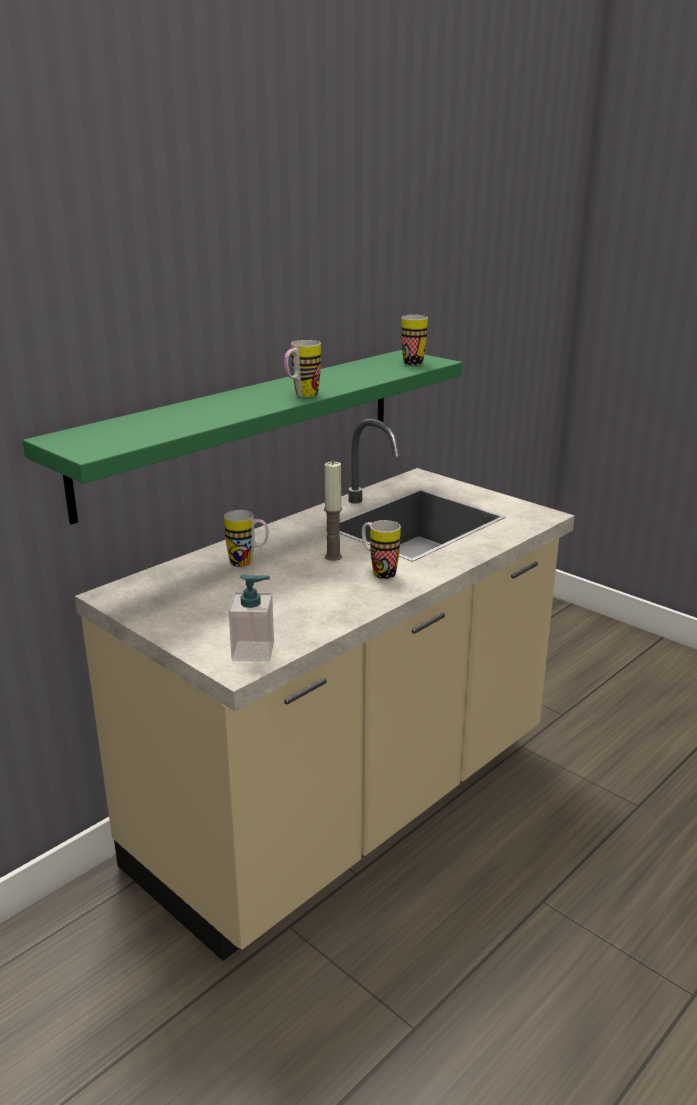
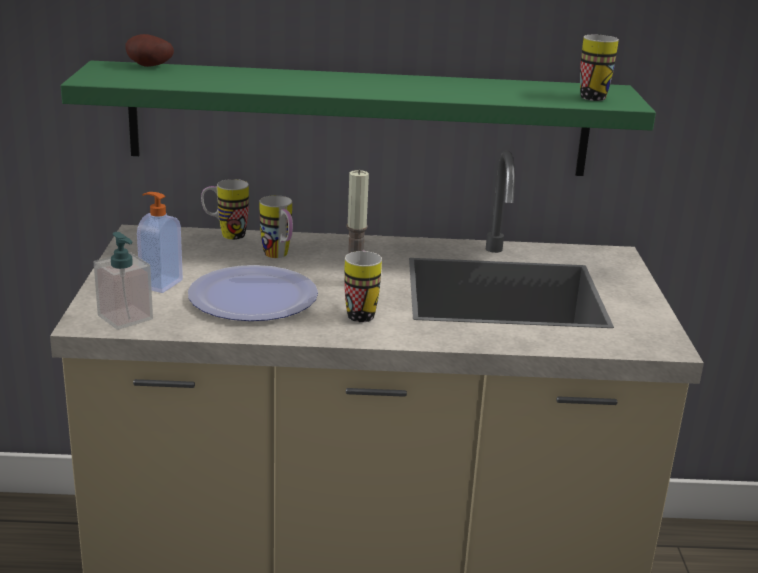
camera: 45 degrees right, 0 degrees up
(92, 429) = (148, 66): none -> potato
(218, 619) = (160, 284): none -> soap dispenser
(297, 595) = (253, 296): none -> plate
(301, 396) = (377, 91): mug -> mug (225, 235)

